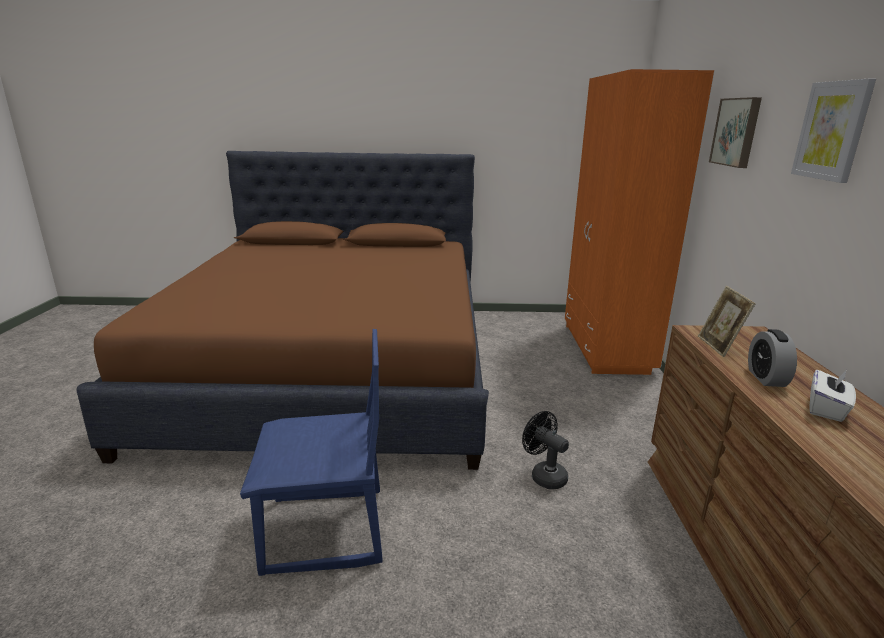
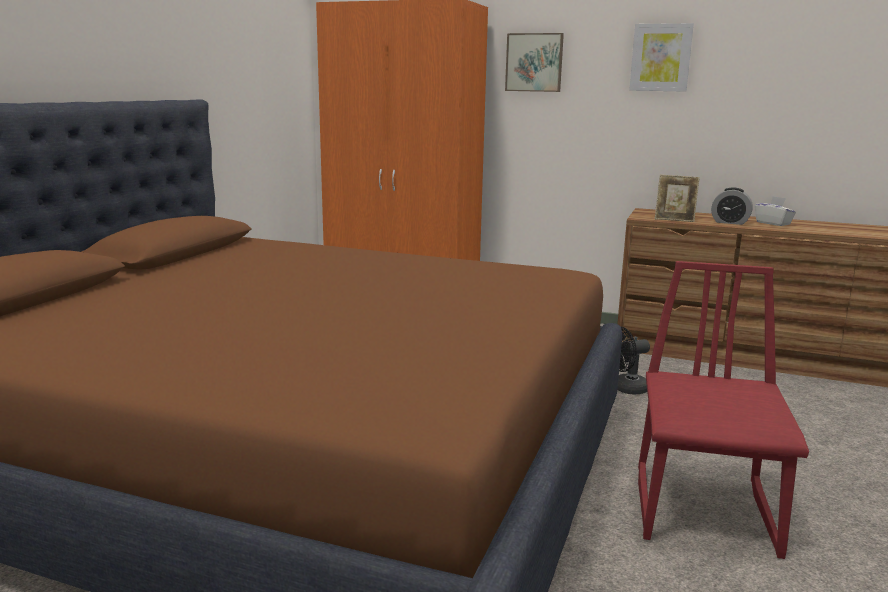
camera: 70 degrees left, 5 degrees down
(325, 531) = (705, 511): blue chair -> red chair

